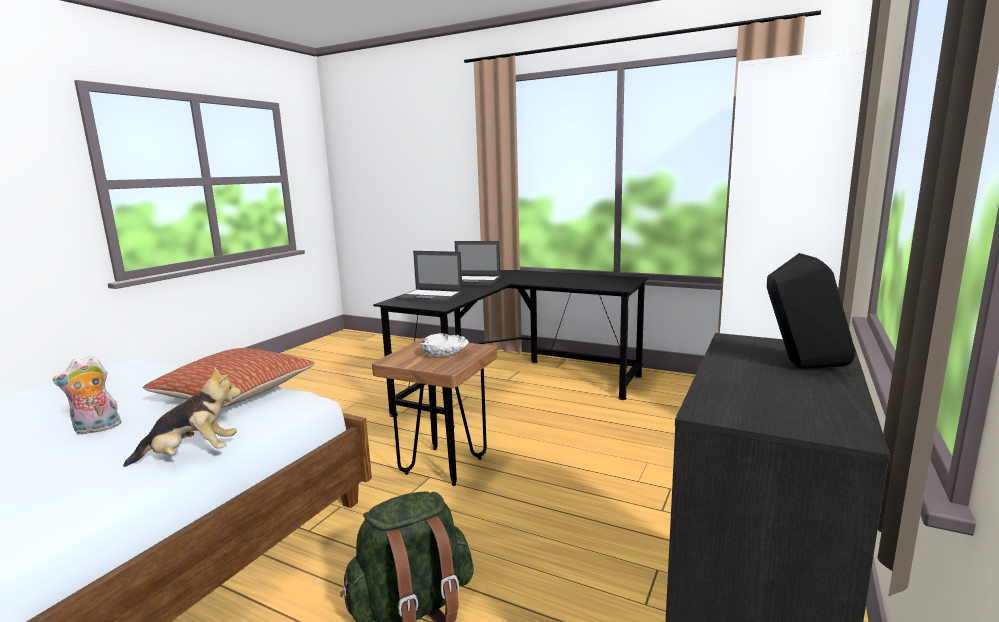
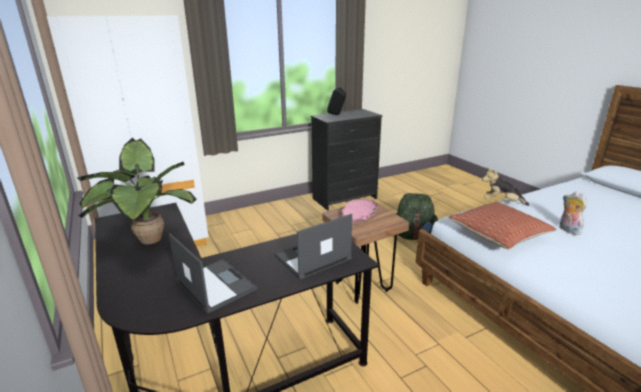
camera: 145 degrees left, 10 degrees up
(96, 429) = (567, 230): plush toy -> plush toy turned 120 degrees counterclockwise
(431, 296) = (312, 258): laptop -> laptop turned 90 degrees counterclockwise
(444, 352) = (359, 216): white bowl -> pink bowl
(568, 280) = (147, 241): none -> potted plant

